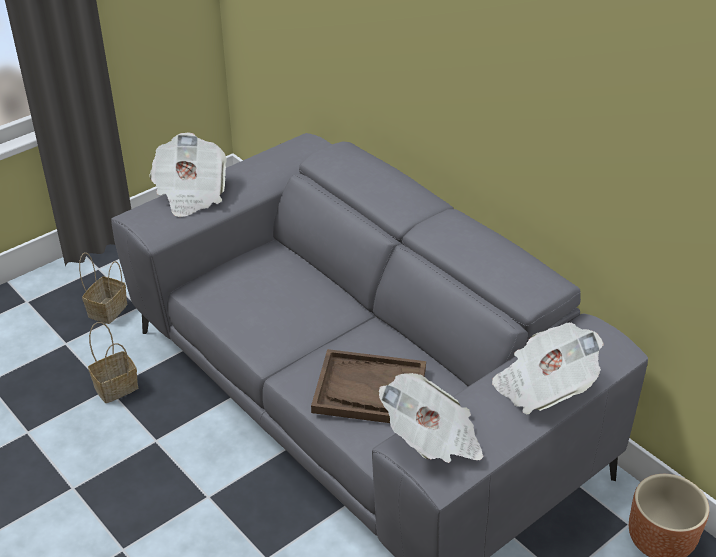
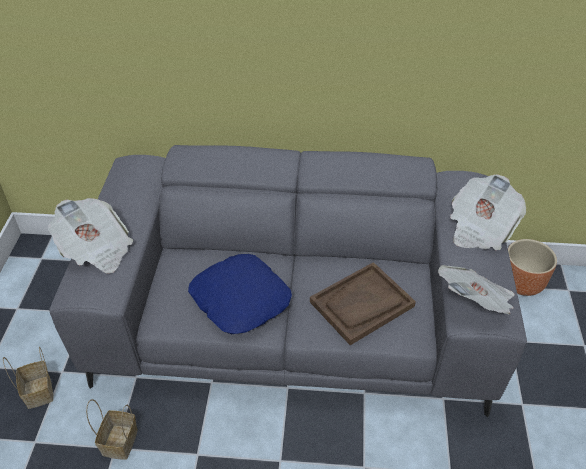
camera: 45 degrees left, 5 degrees up
(275, 316) = (240, 300): none -> blue pillow

